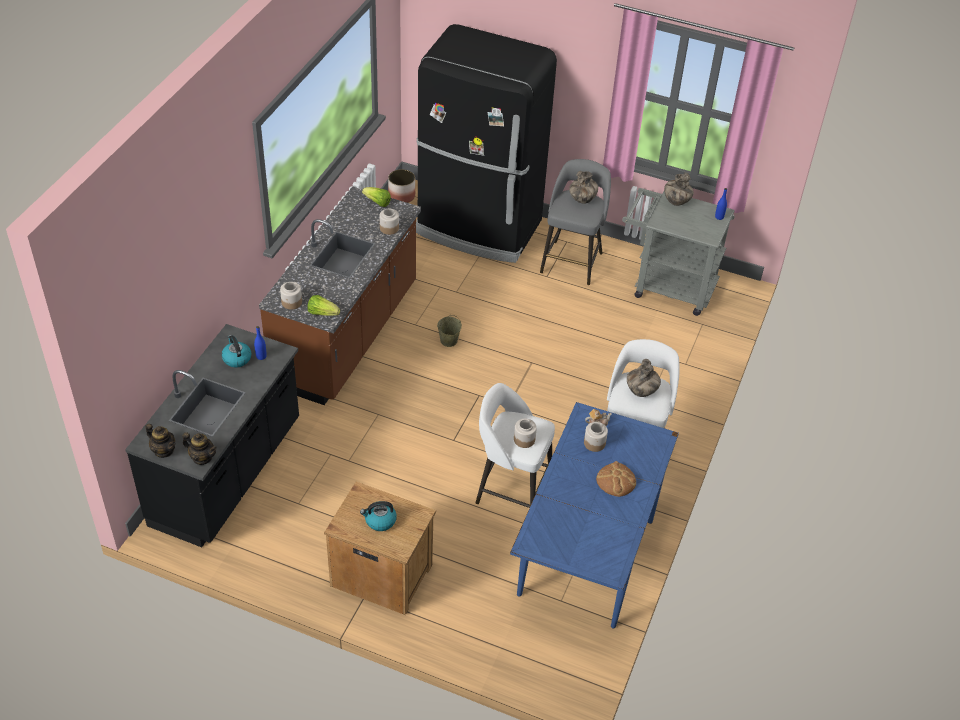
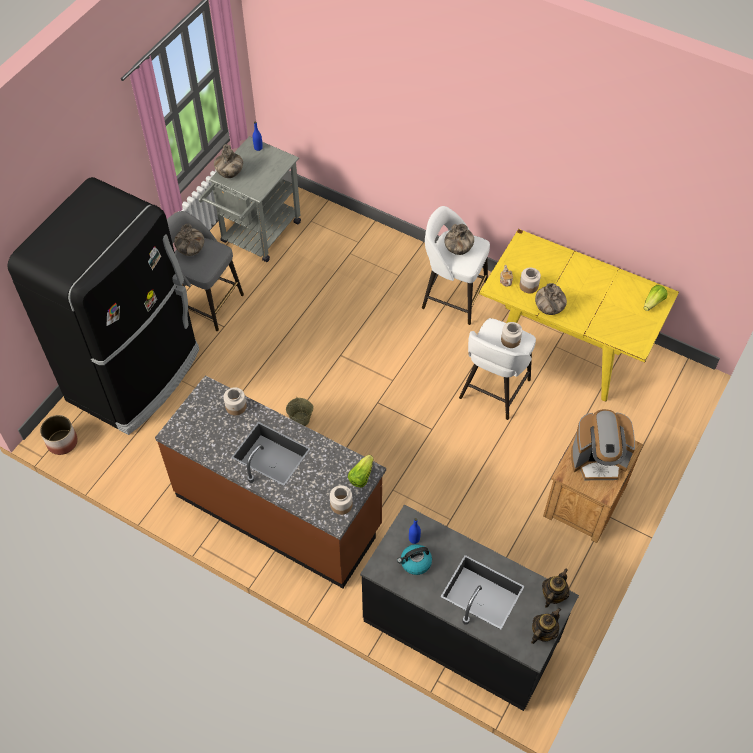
camera: 80 degrees left, 10 degrees up
(377, 202) = (189, 414): lettuce -> lettuce (653, 303)
(380, 521) = (598, 461): kettle -> coffee machine
(565, 461) = (548, 309): none -> vase
(586, 555) = (565, 347): blue dining table -> yellow dining table
(616, 480) = (570, 278): bread -> none

